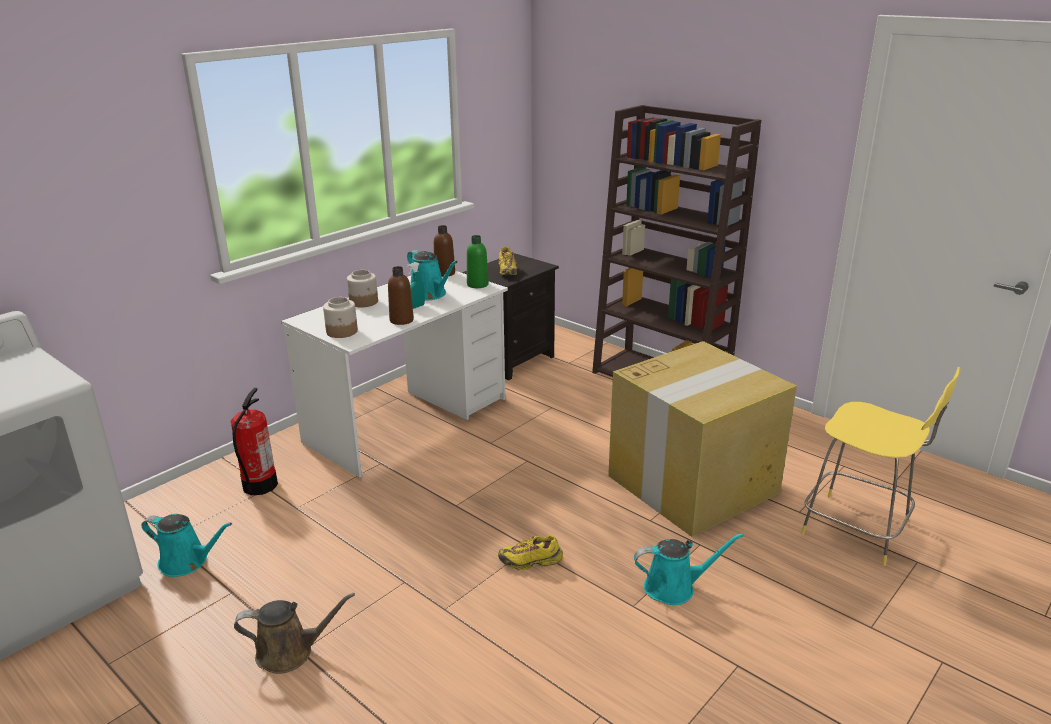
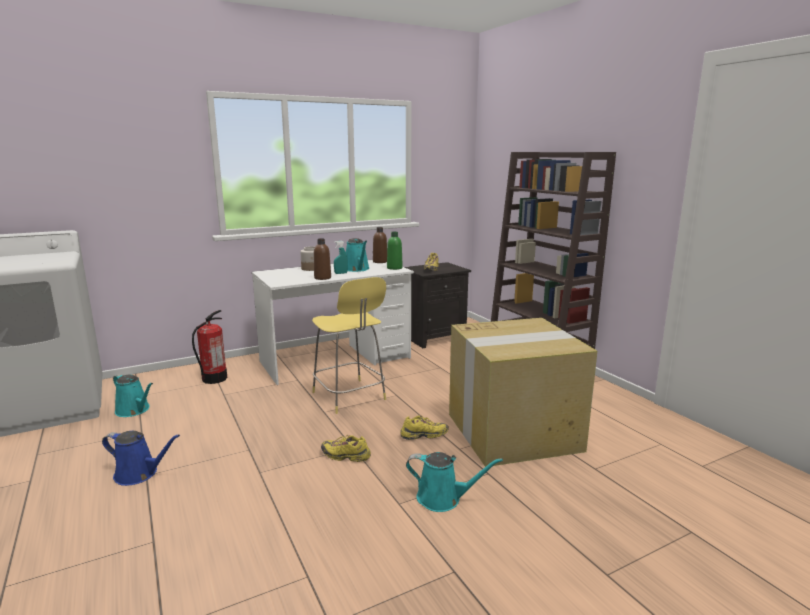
camera: 20 degrees right, 10 degrees down
(290, 652) = (139, 474): brown watering can -> blue watering can
(342, 332) = (279, 279): jar -> none
(600, 512) = (424, 435): none -> yellow shoe
(859, 530) = (645, 494): yellow stool -> yellow stool (350, 397)

